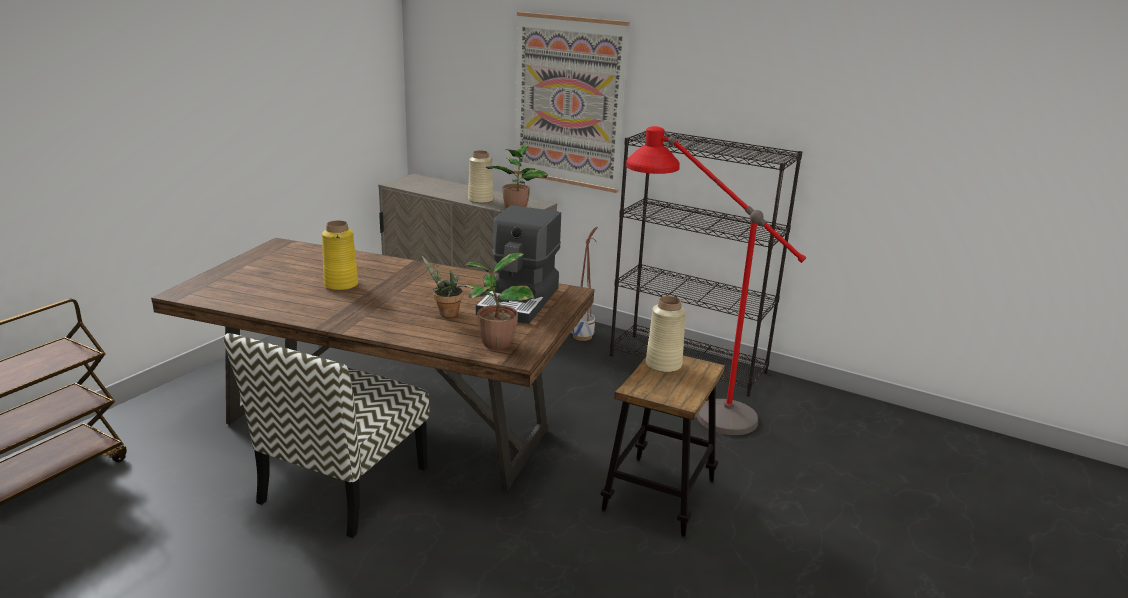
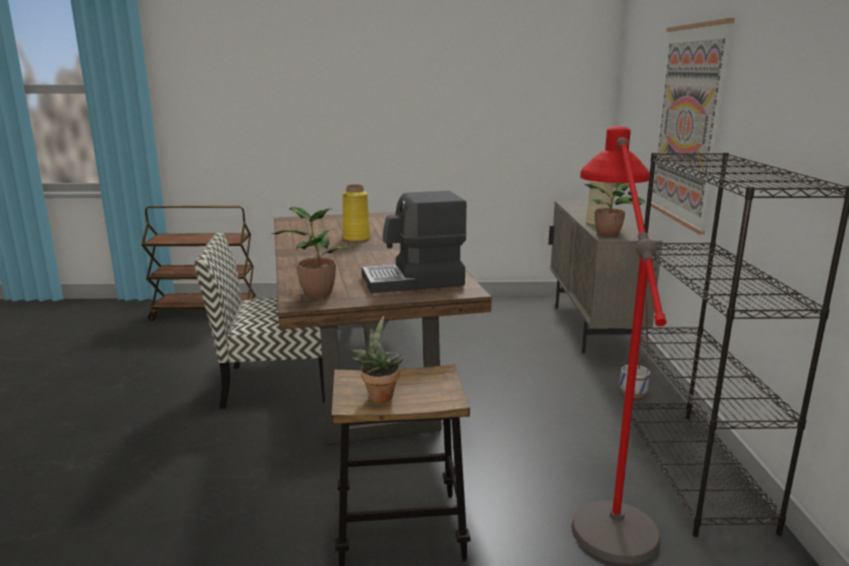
camera: 60 degrees right, 5 degrees down
(445, 313) = (351, 269): potted plant -> potted plant (379, 395)
(663, 365) = (422, 377): beige vase -> none

